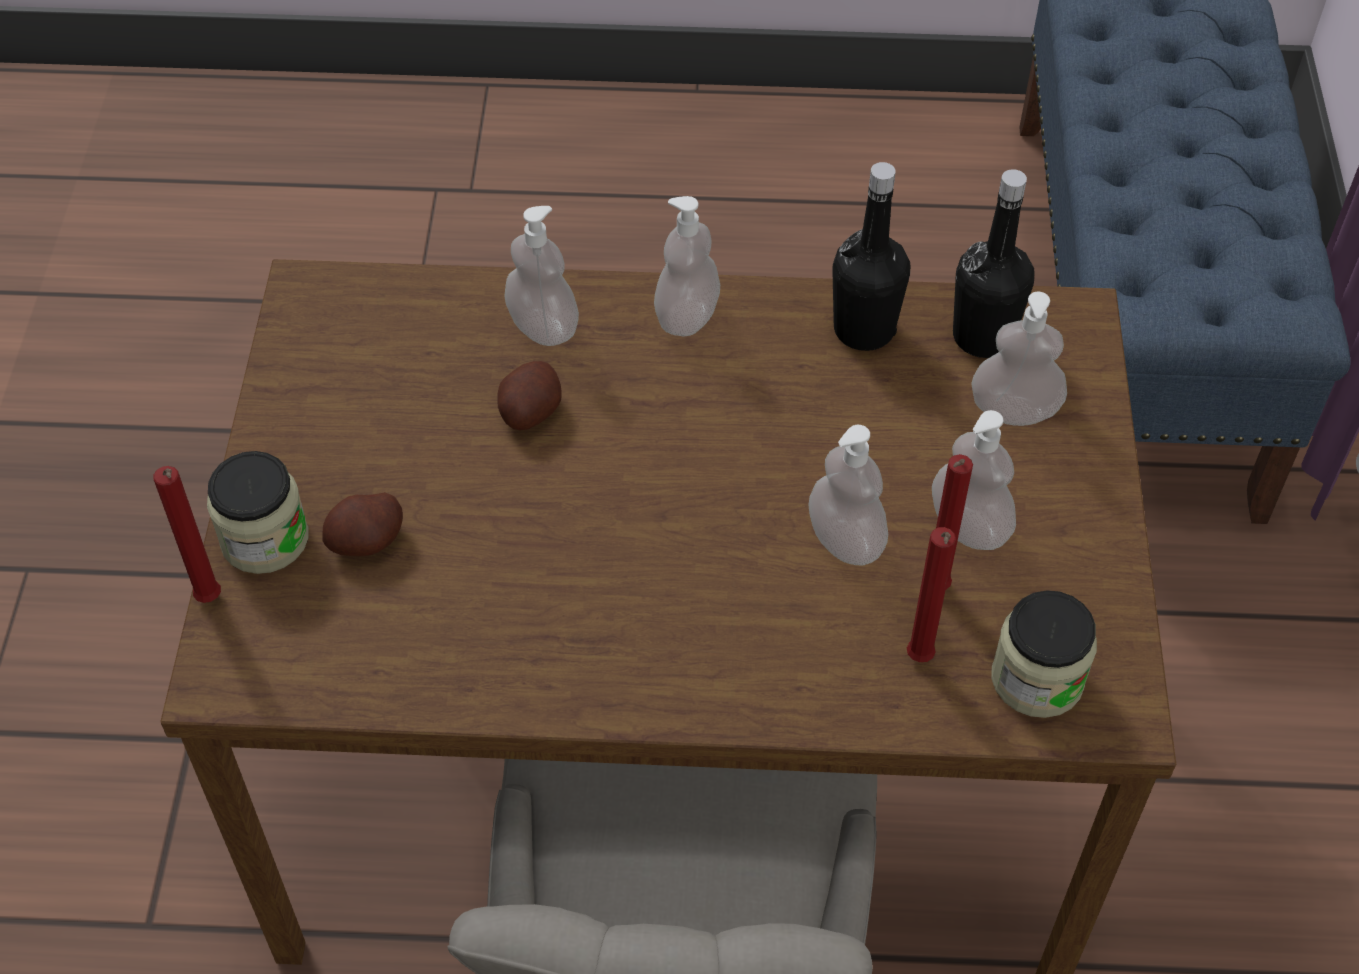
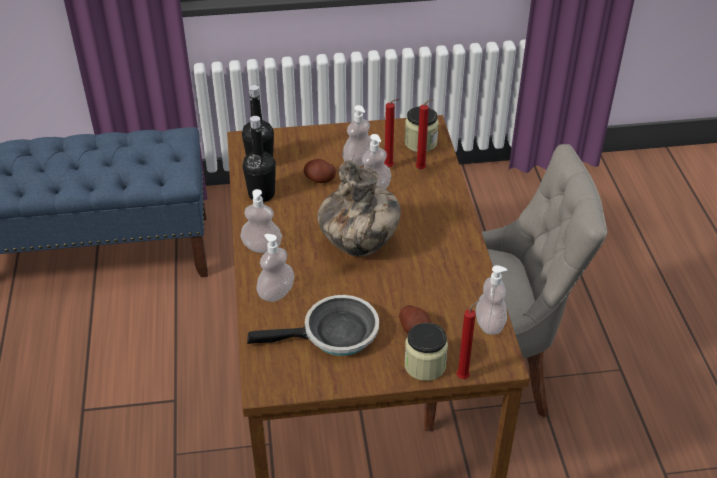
camera: 100 degrees left, 10 degrees down
(398, 405) = (334, 335): none -> frying pan
(529, 411) = (328, 289): potato -> potato (319, 179)
(657, 483) = (359, 244): none -> vase
(1014, 410) = (298, 153): soap dispenser -> soap dispenser (489, 324)

